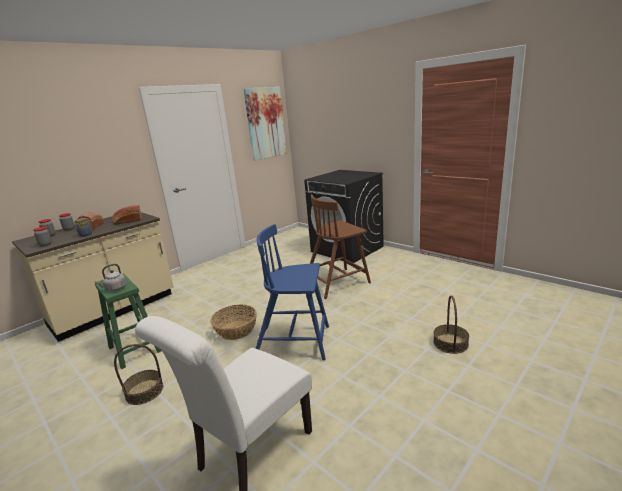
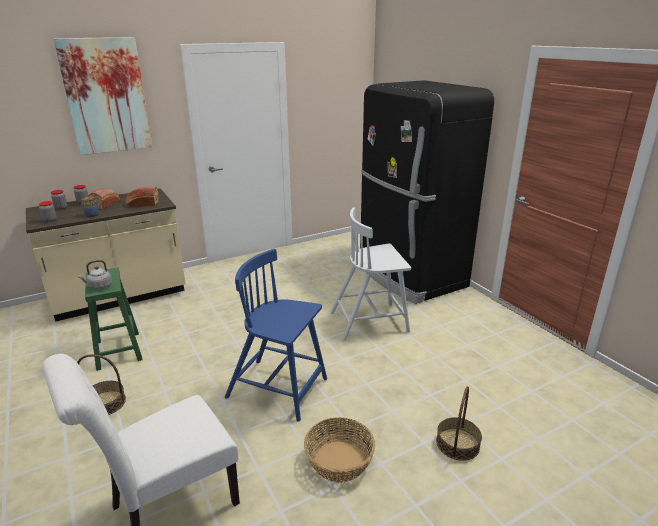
camera: 15 degrees right, 5 degrees up
(235, 330) = (226, 355): basket -> basket (338, 461)
(265, 123) = (340, 94): picture -> picture (106, 96)
(337, 283) = (370, 321): brown chair -> white chair
(347, 249) = (409, 275): black washing machine -> black fridge

